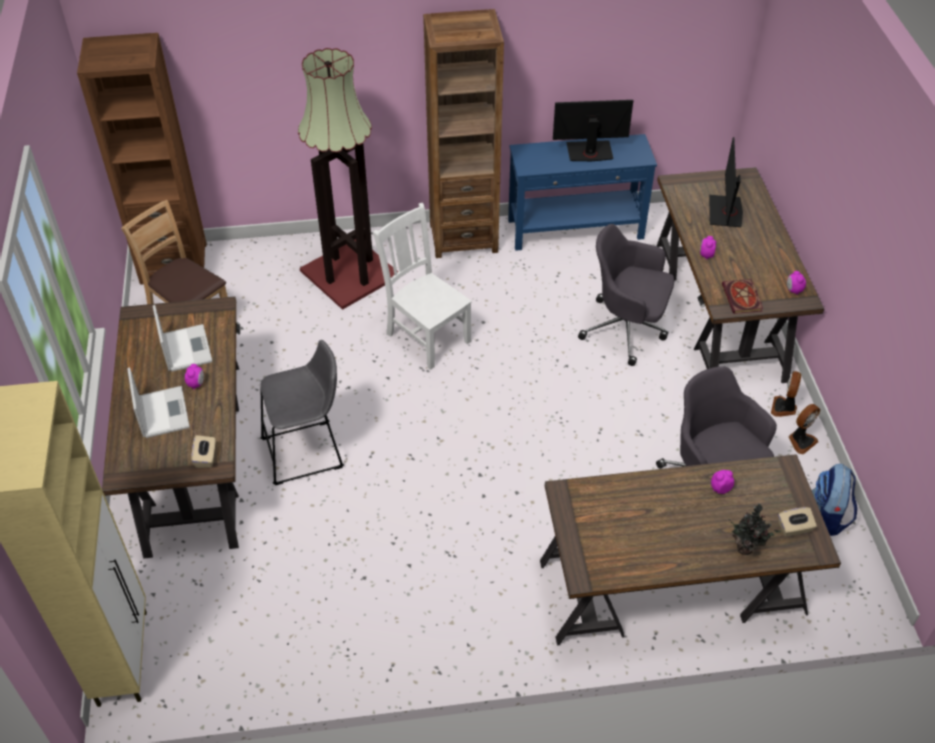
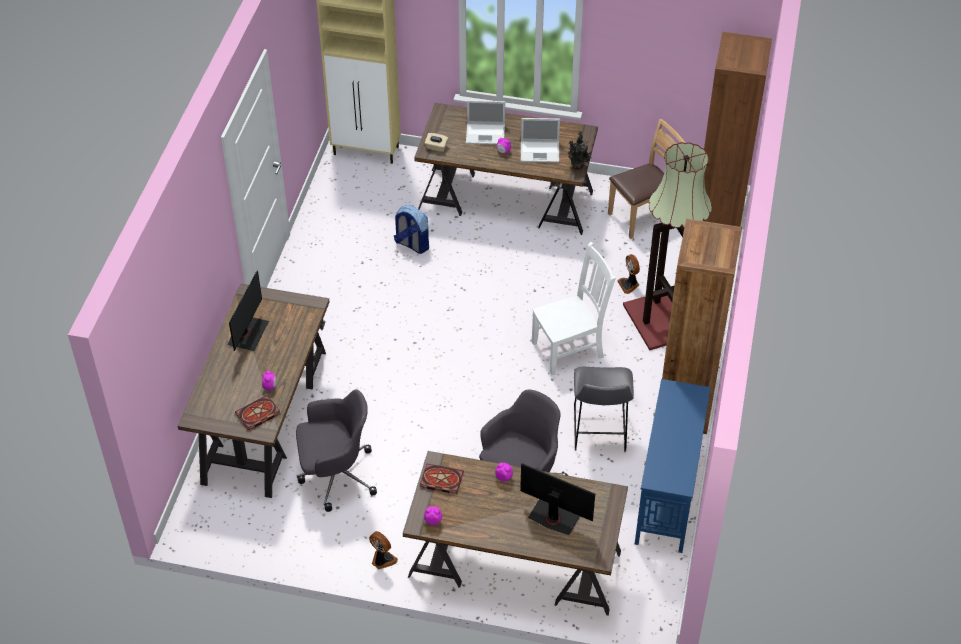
camera: 110 degrees right, 0 degrees up
(307, 452) = (481, 256): grey stool -> grey stool (599, 432)
(589, 152) = (678, 442): monitor -> monitor (248, 333)
(746, 547) = (218, 381): potted plant -> potted plant (577, 167)
(769, 484) = (257, 414): none -> book
(794, 528) = (216, 412): beige tissue box -> none
(801, 441) = (344, 555): fan -> fan (629, 284)
(826, 517) = (267, 536): backpack -> backpack (412, 244)

